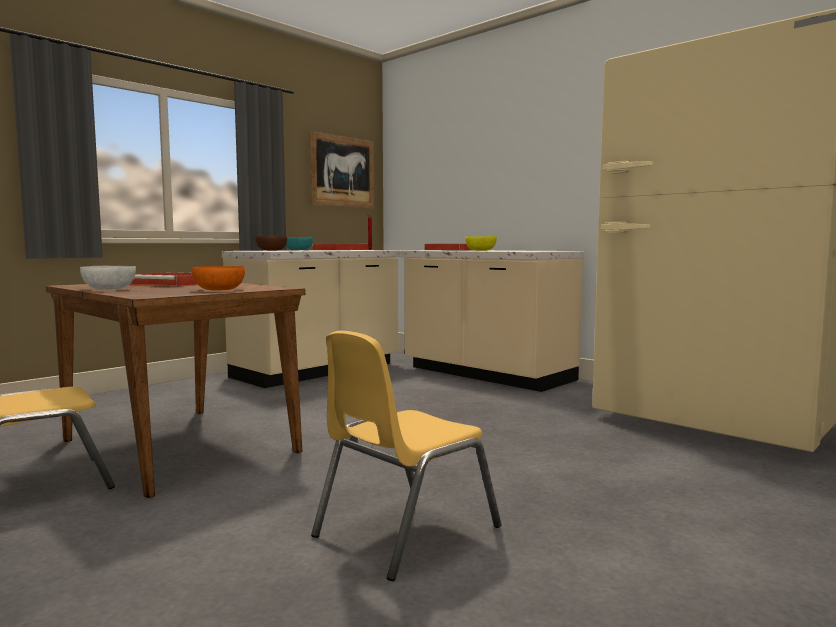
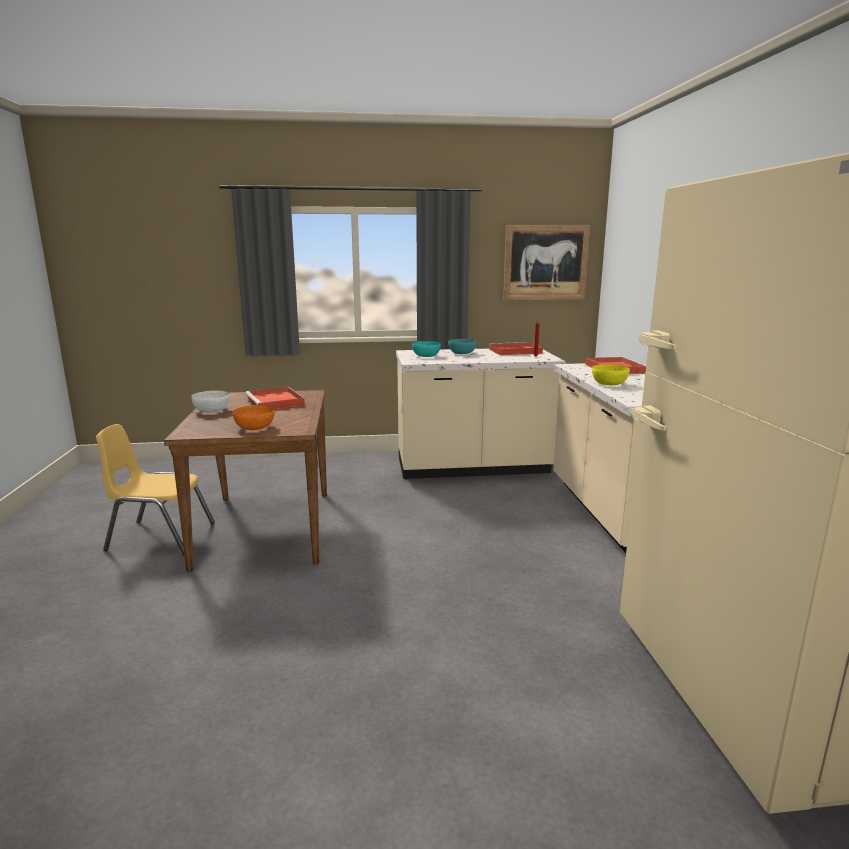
camera: 40 degrees right, 10 degrees up
(271, 250) = (426, 356): brown bowl -> turquoise bowl
(404, 531) = (249, 677): yellow chair -> none

